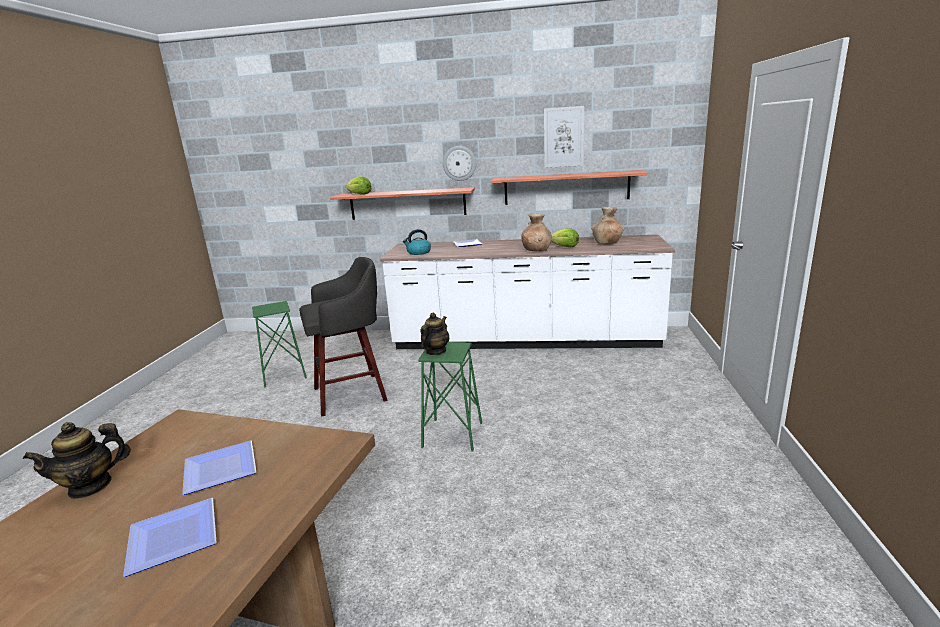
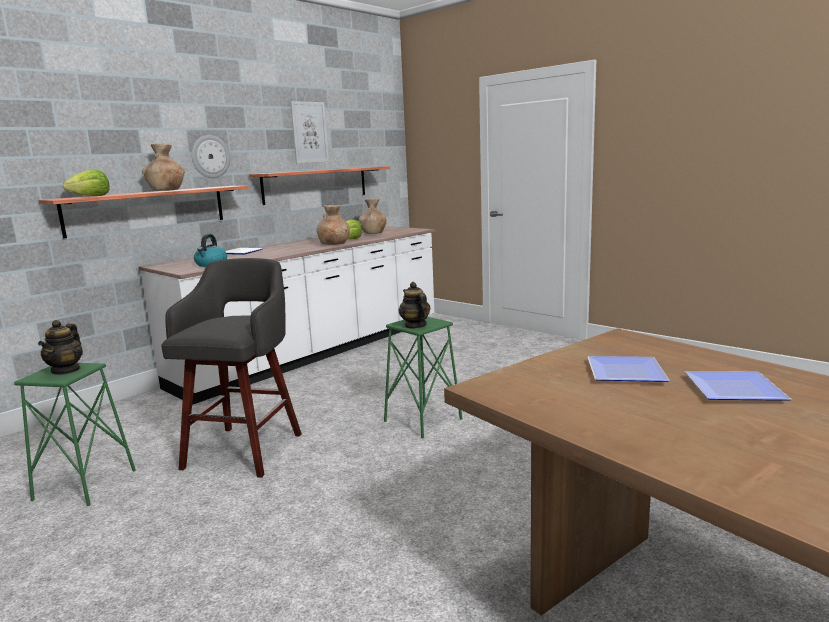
camera: 55 degrees left, 5 degrees down
(90, 486) = (600, 425): teapot -> teapot (66, 370)
(412, 191) = (166, 190): none -> brown vase

